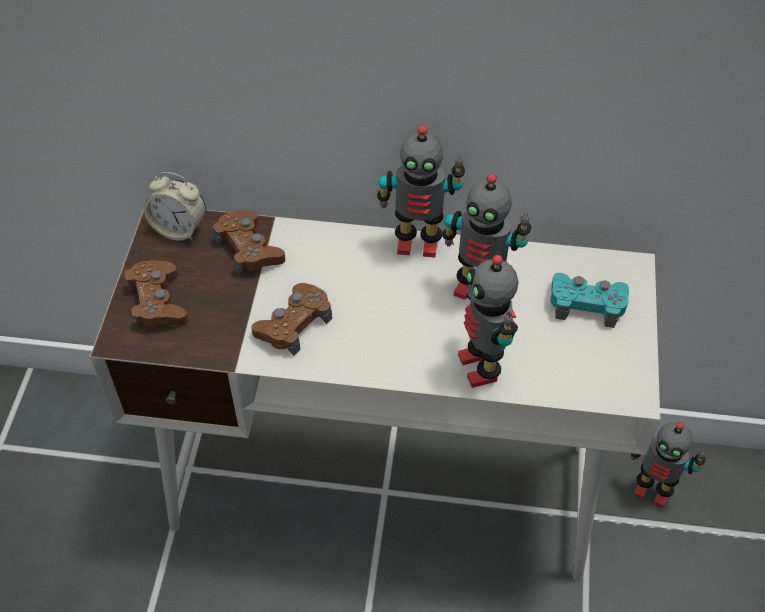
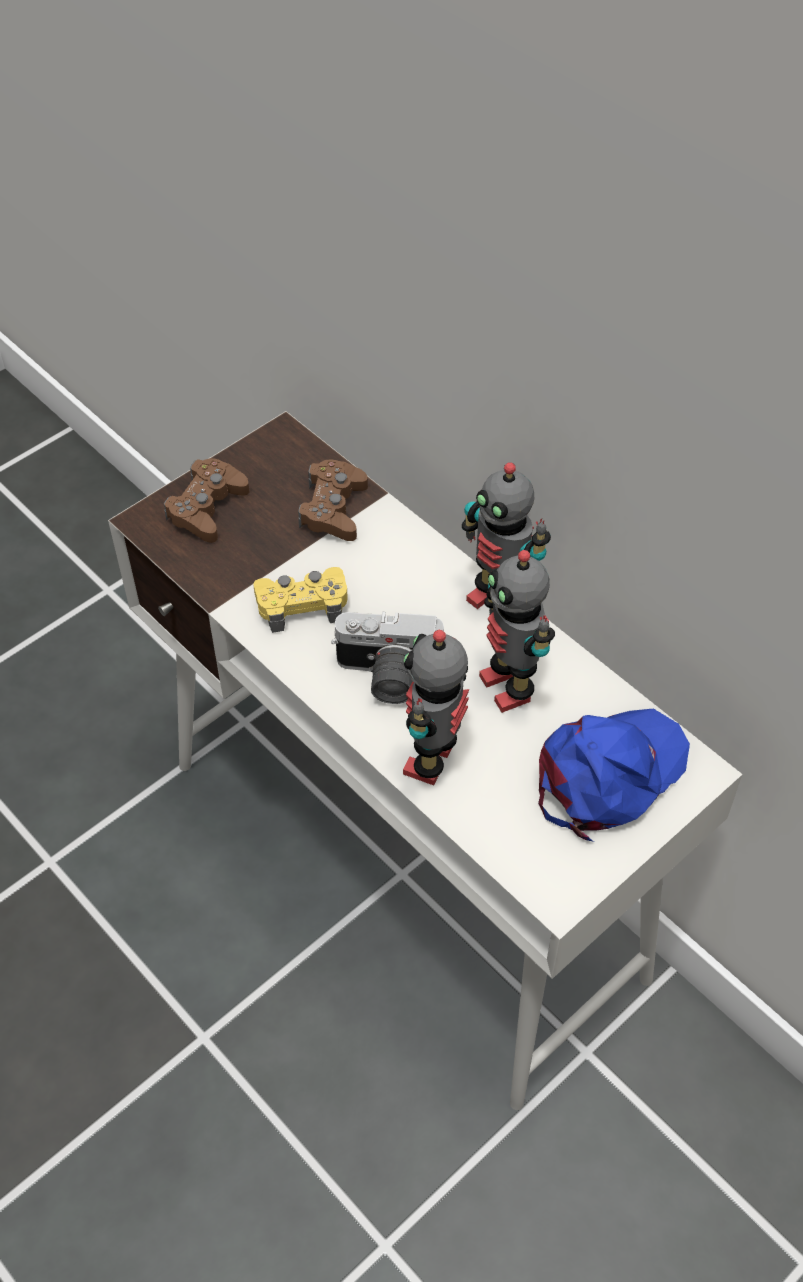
camera: 40 degrees right, 0 degrees up
(179, 229) = (291, 452): alarm clock -> none
(294, 324) = (302, 604): brown game controller -> yellow game controller
(398, 334) = (387, 676): none -> camera
(587, 304) = (608, 774): turquoise game controller -> blue cap
(652, 490) = (685, 1082): toy robot -> none

